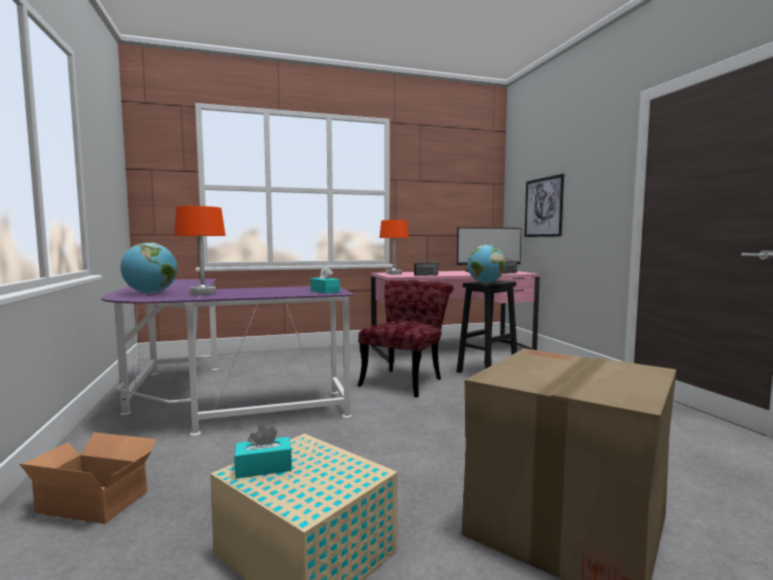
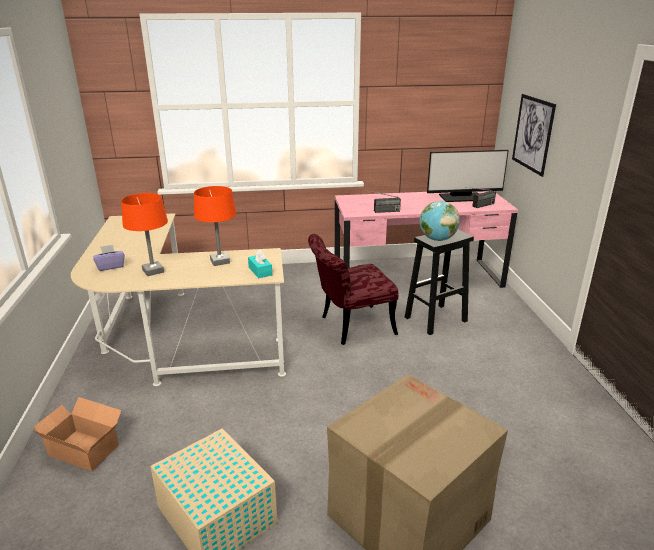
camera: 10 degrees right, 20 degrees up
(150, 293) = (110, 266): globe -> purple tissue box
(213, 401) = (174, 343): purple desk -> beige desk
(263, 467) = (185, 465): turquoise tissue box -> none
(394, 274) = (355, 203): orange table lamp -> orange table lamp (220, 261)
(405, 380) = (350, 327): red chair -> red chair turned 150 degrees counterclockwise

